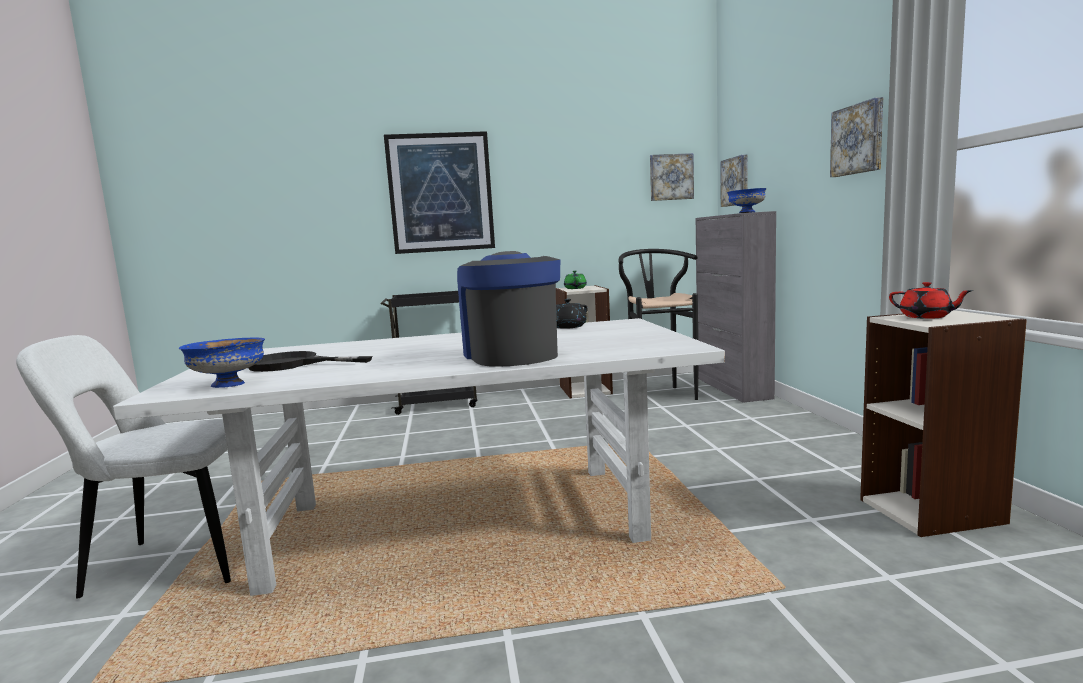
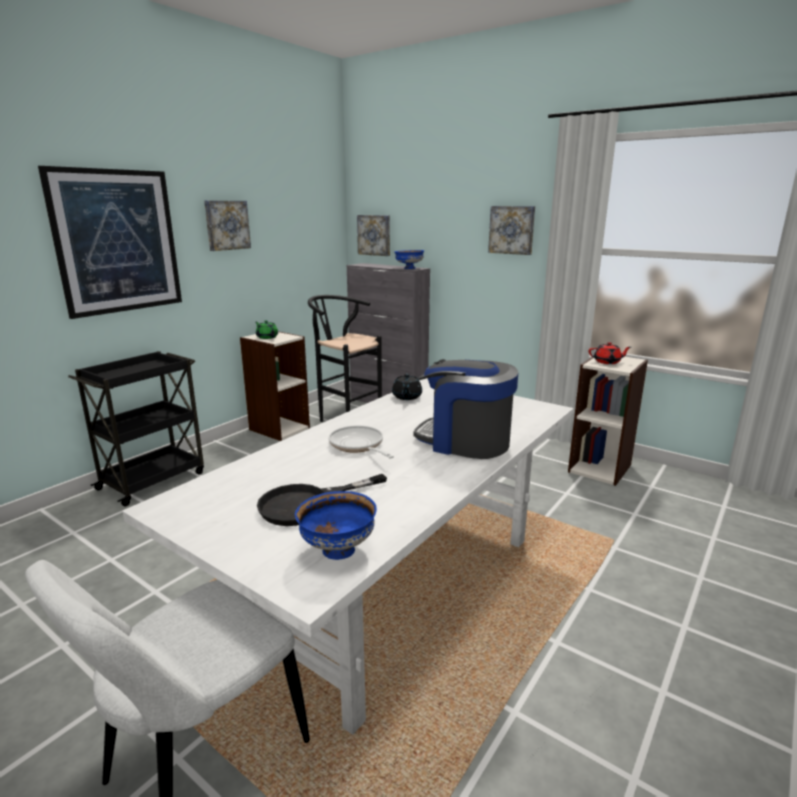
camera: 45 degrees left, 10 degrees up
(425, 346) = (358, 445): none -> frying pan
(671, 177) = (318, 226): picture -> picture (226, 225)

